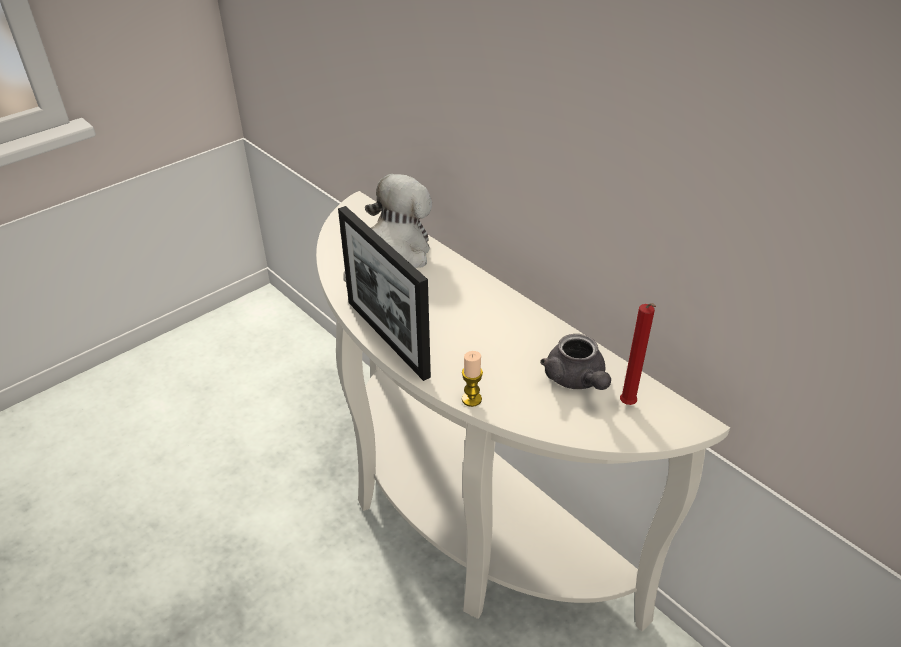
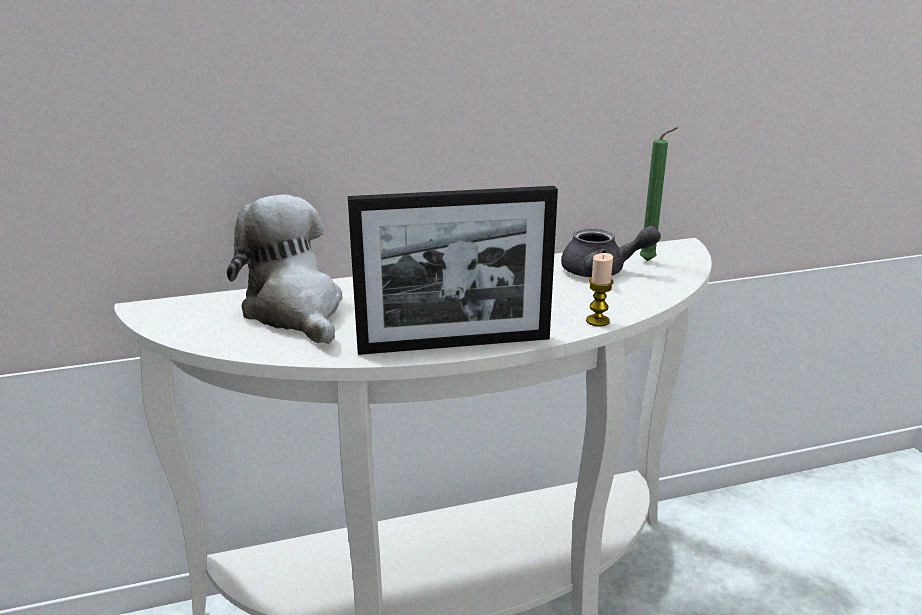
camera: 65 degrees left, 15 degrees down
(628, 406) = (650, 261): red candle -> green candle

